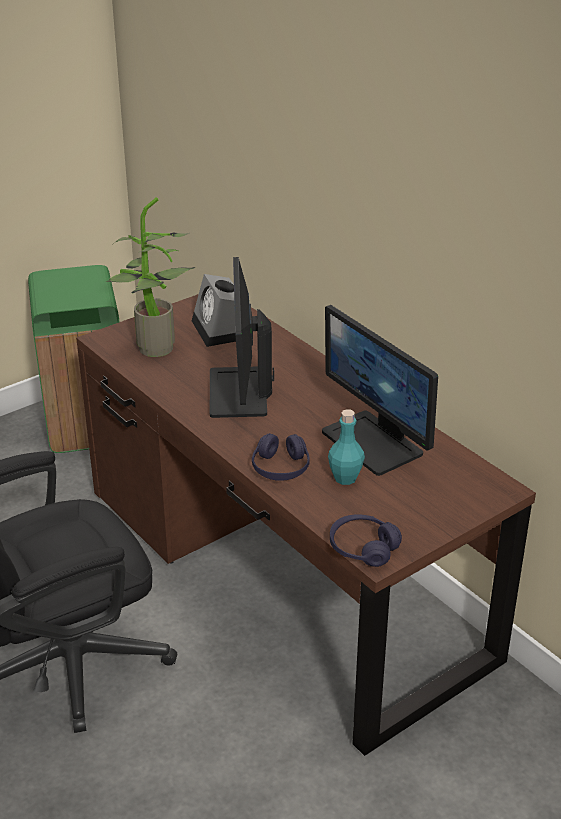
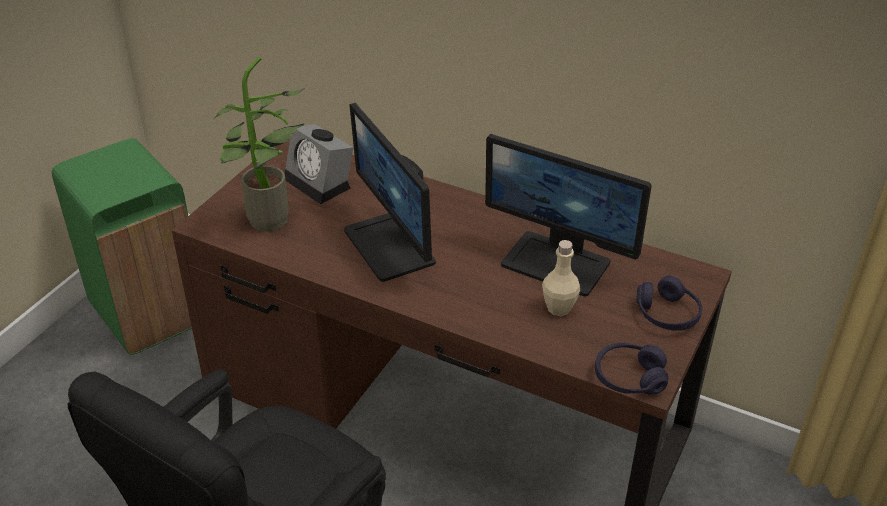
camera: 25 degrees left, 5 degrees up
(280, 468) = (491, 316): purple headphones -> purple headphones (667, 314)
(345, 478) = (559, 308): turquoise bottle -> beige bottle

